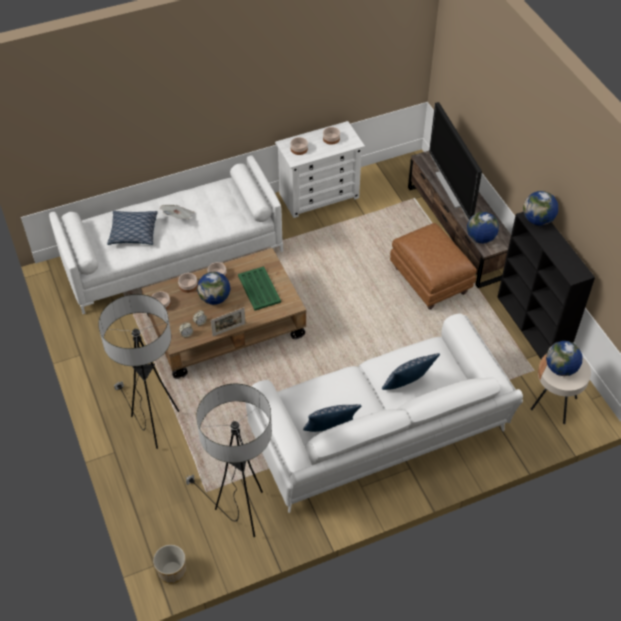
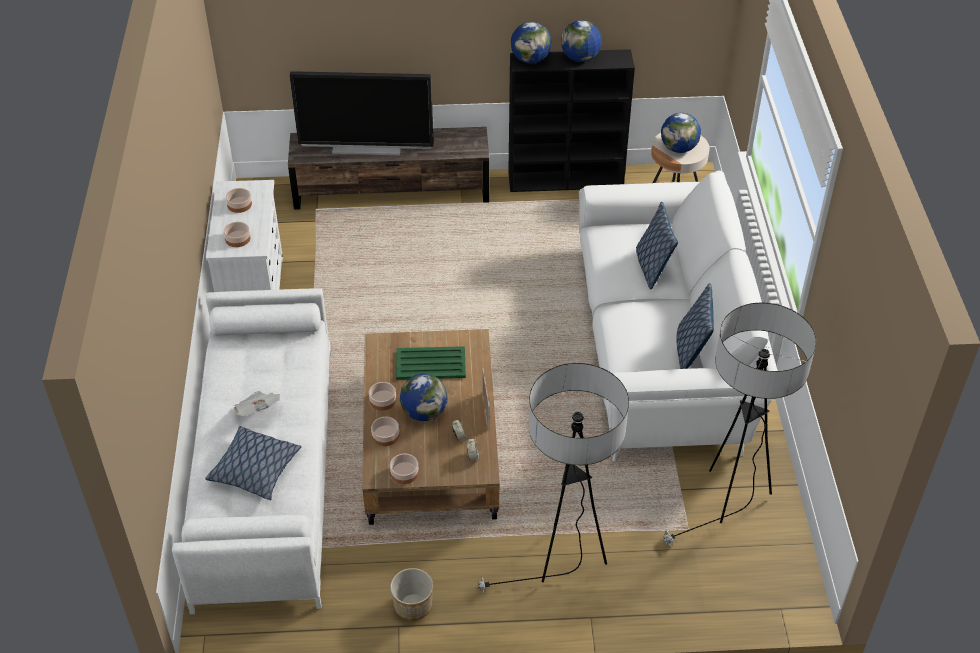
camera: 70 degrees left, 5 degrees down
(172, 570) = (793, 591): planter -> planter (412, 605)
(431, 281) = (458, 236): brown ottoman -> none
(480, 238) = (459, 150): globe -> globe (580, 58)

